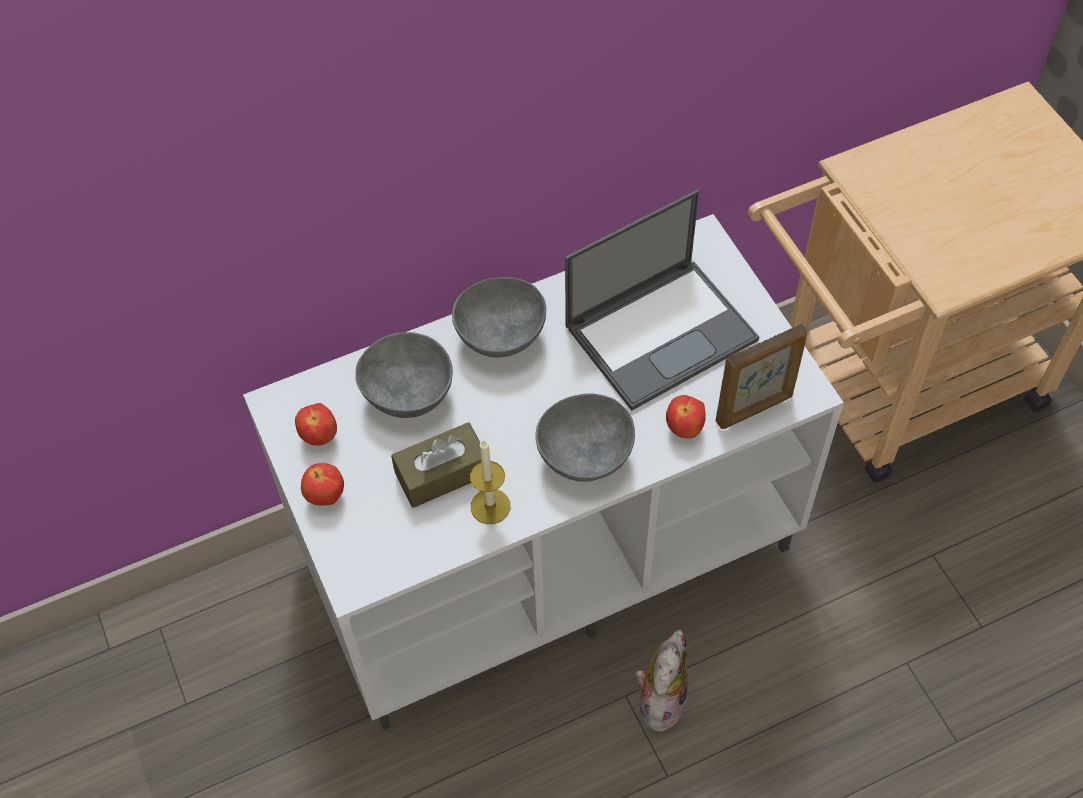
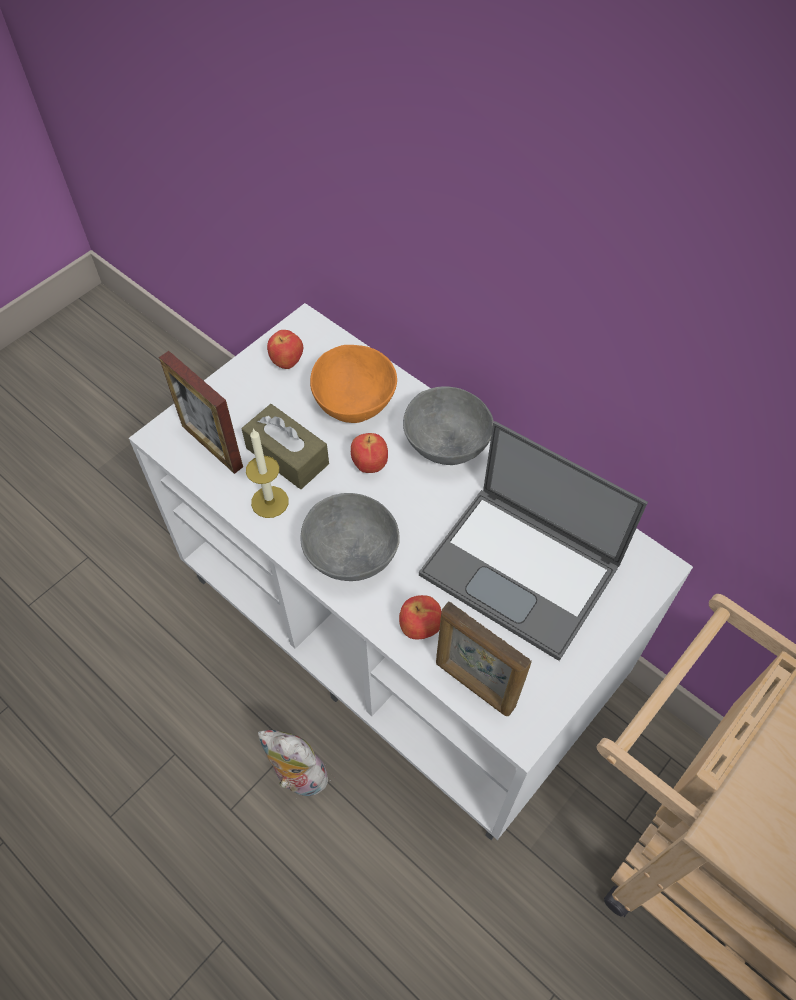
camera: 65 degrees right, 0 degrees up
(325, 496) = (233, 388): apple -> apple (369, 465)
(393, 539) = (212, 446): none -> picture frame
(407, 393) = (355, 402): grey bowl -> orange bowl
(660, 699) = (297, 777): plush toy -> plush toy turned 150 degrees counterclockwise

